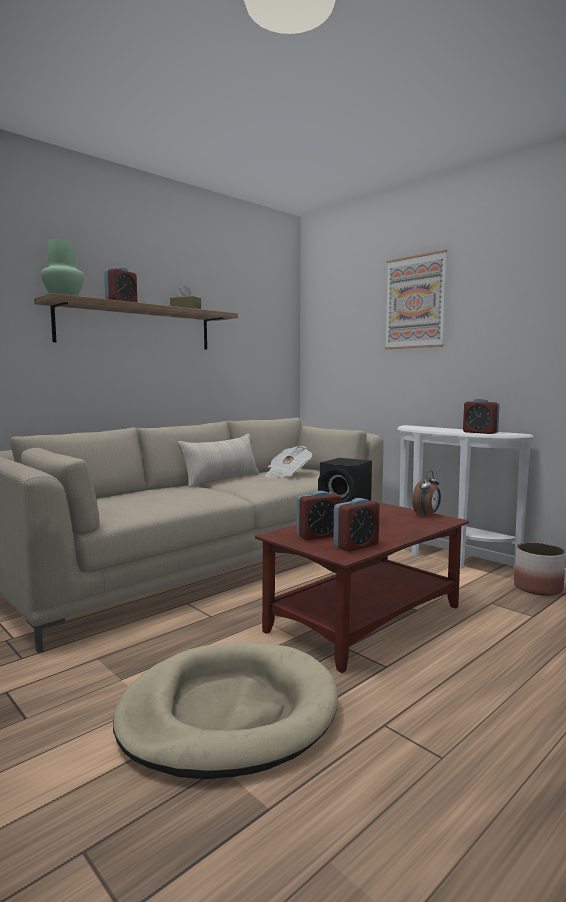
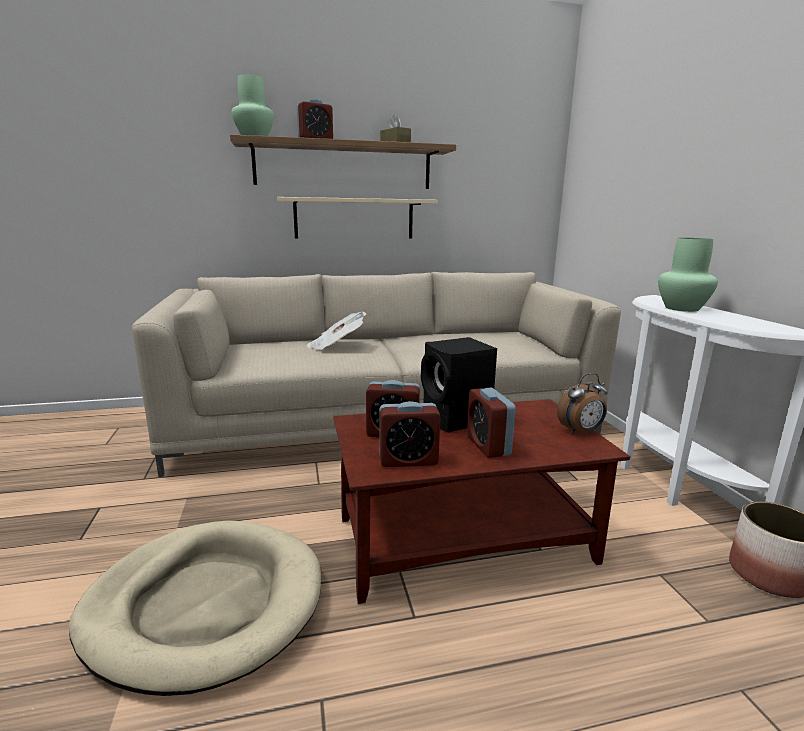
camera: 30 degrees right, 10 degrees up
(146, 375) = (354, 218): none -> beige shelf
(221, 479) = (410, 337): beige pillow -> none
(287, 474) = (484, 341): newspaper -> newspaper (336, 346)
(415, 302) = (696, 113): picture -> none
(438, 429) = (682, 308): none -> green vase
(480, 432) = (736, 322): alarm clock -> alarm clock (488, 445)

